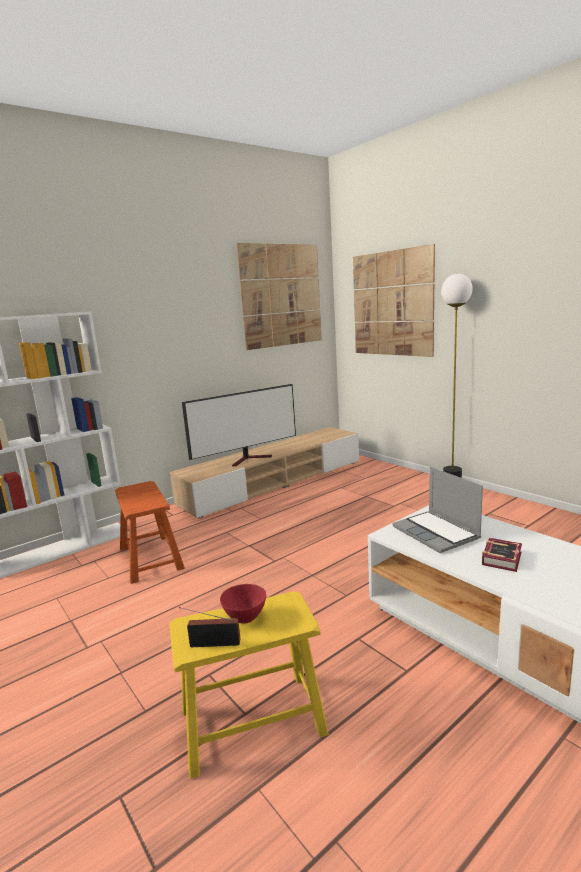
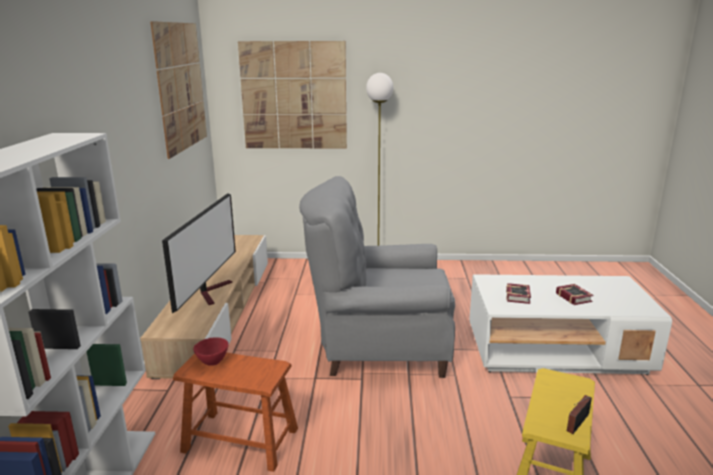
camera: 50 degrees left, 5 degrees up
(245, 618) = (556, 400): red bowl -> red bowl (212, 362)
(326, 547) = (378, 349): none -> grey armchair
(437, 533) = (518, 296): laptop -> book

